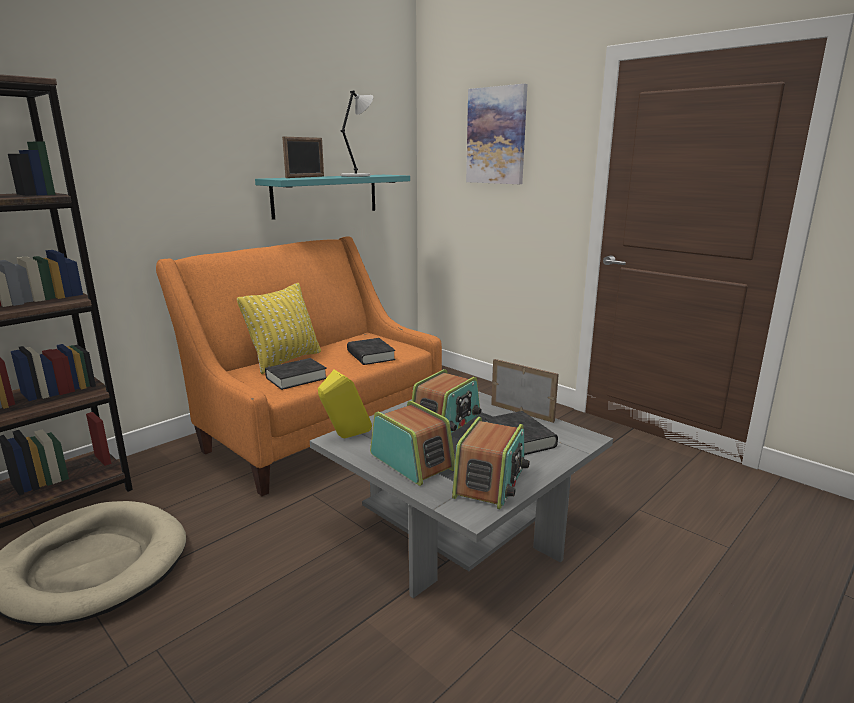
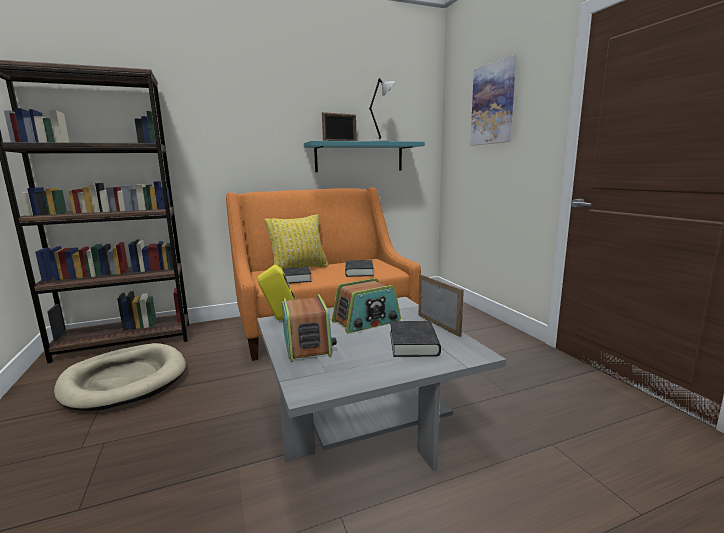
camera: 25 degrees right, 5 degrees down
(490, 482) = (349, 371): radio -> none

